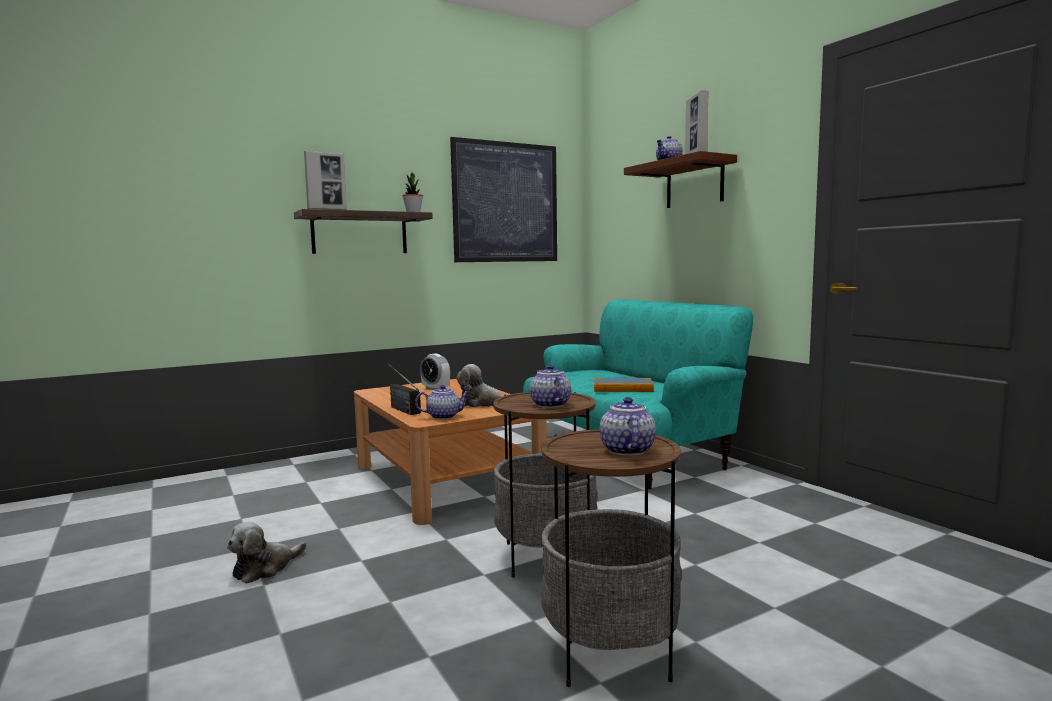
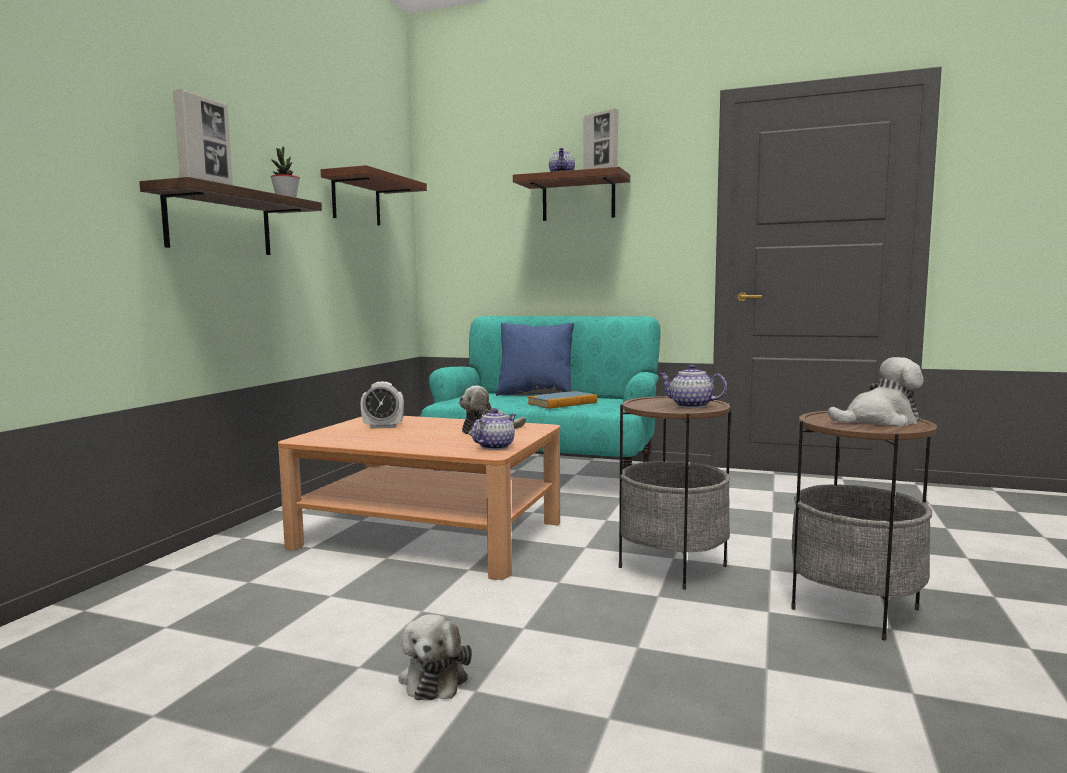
camera: 40 degrees left, 0 degrees up
(399, 408) = (413, 448): radio -> none
(506, 202) = (356, 200): picture -> brown shelf
(626, 450) = (879, 421): teapot -> plush toy
(633, 377) = (535, 394): none -> blue pillow

